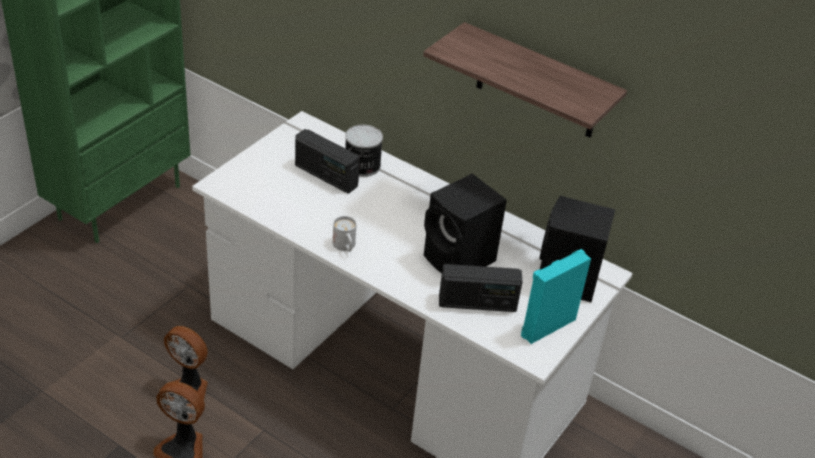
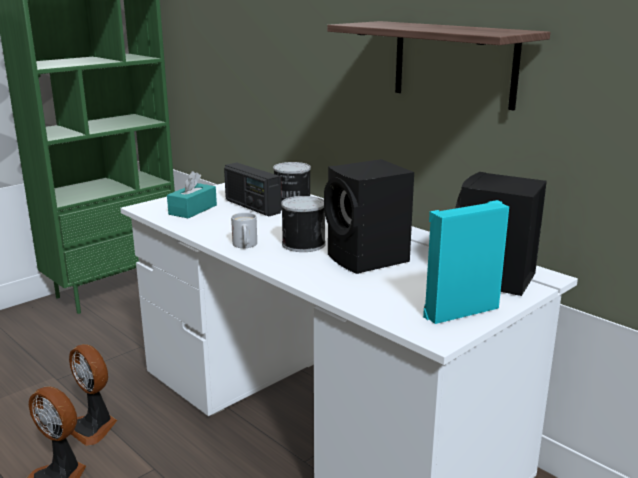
camera: 15 degrees right, 20 degrees down
(269, 186) = (193, 210): none -> turquoise tissue box
(396, 239) = (302, 244): none -> can
(477, 303) = (376, 290): radio -> none

